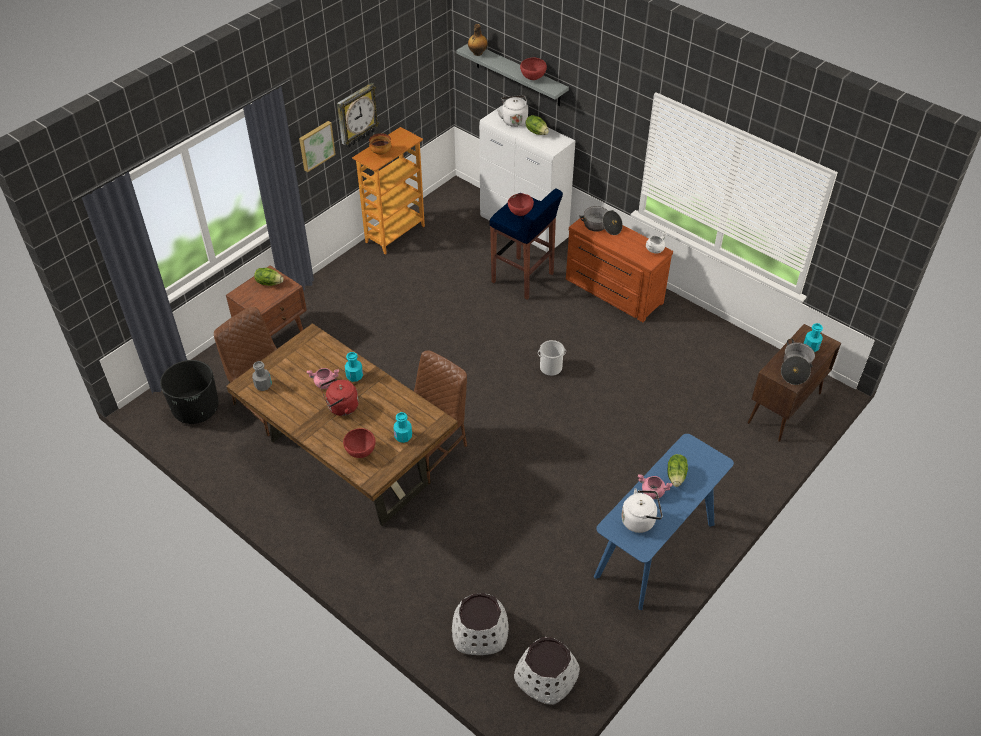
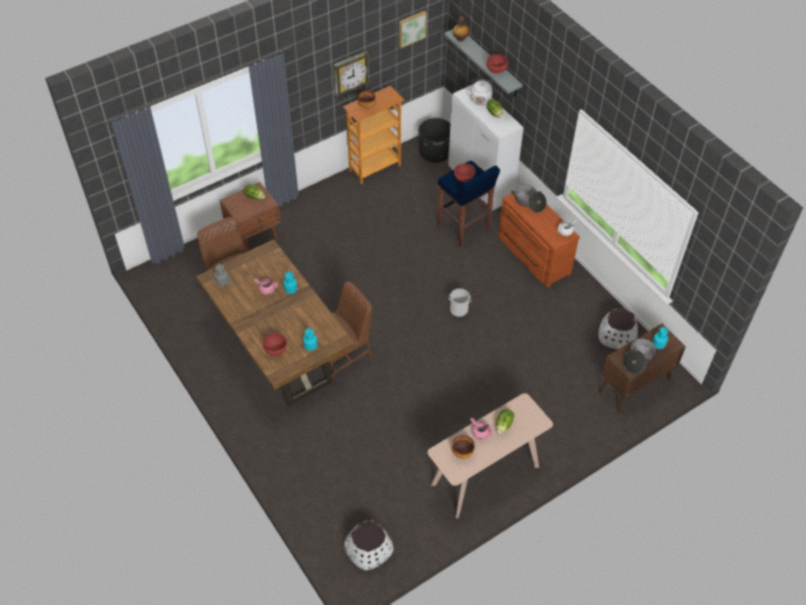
camera: 15 degrees right, 5 degrees up
(196, 409) = (181, 283): black planter -> black planter (435, 153)
(316, 145) = (311, 95): picture -> picture (411, 28)
(341, 407) = (273, 312): red kettle -> none
(480, 632) = (332, 504): white planter -> white planter (616, 336)
(640, 520) = (462, 453): white kettle -> bowl
(655, 550) = (485, 475): blue console table -> beige console table

